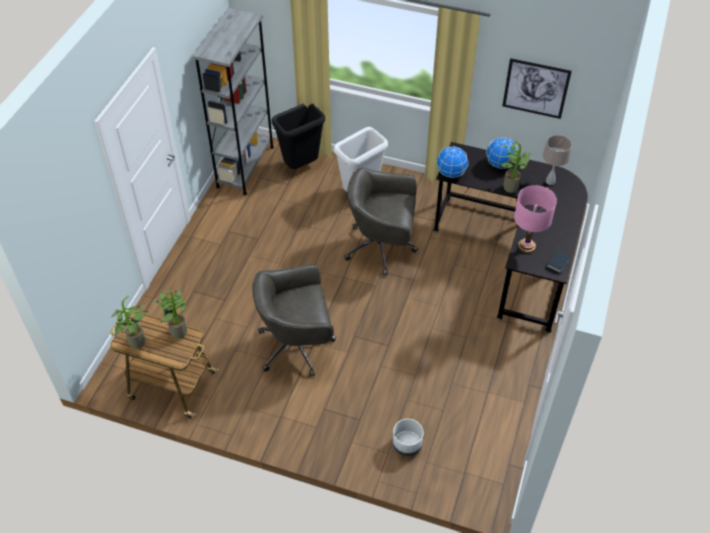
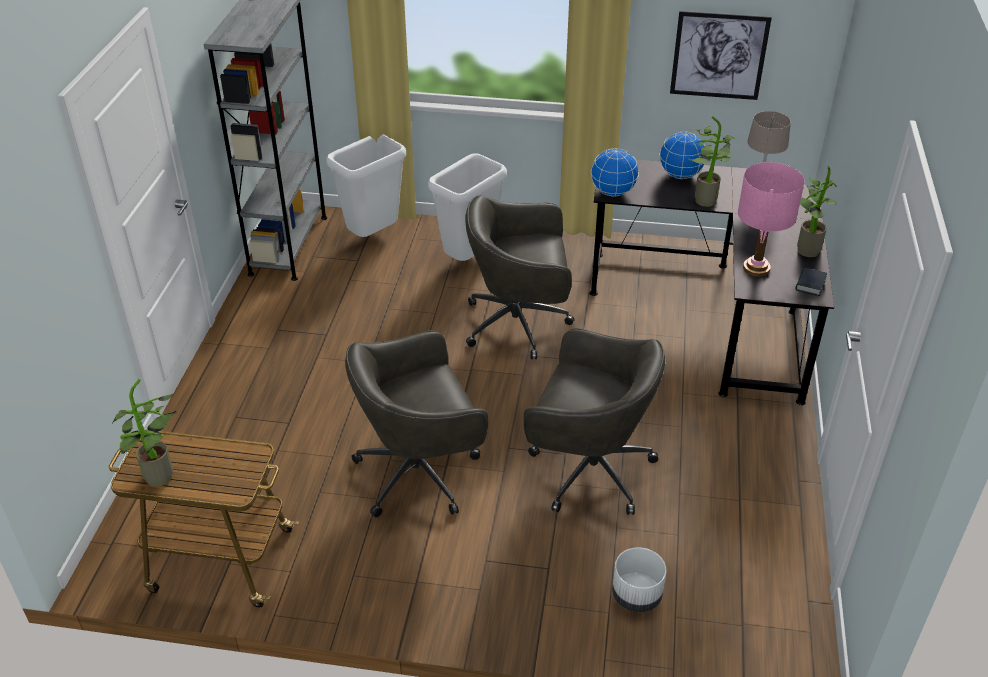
camera: 10 degrees left, 10 degrees down
(177, 330) = (228, 449): potted plant -> potted plant (805, 249)
(301, 166) = (373, 236): black trash can -> white trash can
(399, 358) = (588, 470): none -> grey office chair

